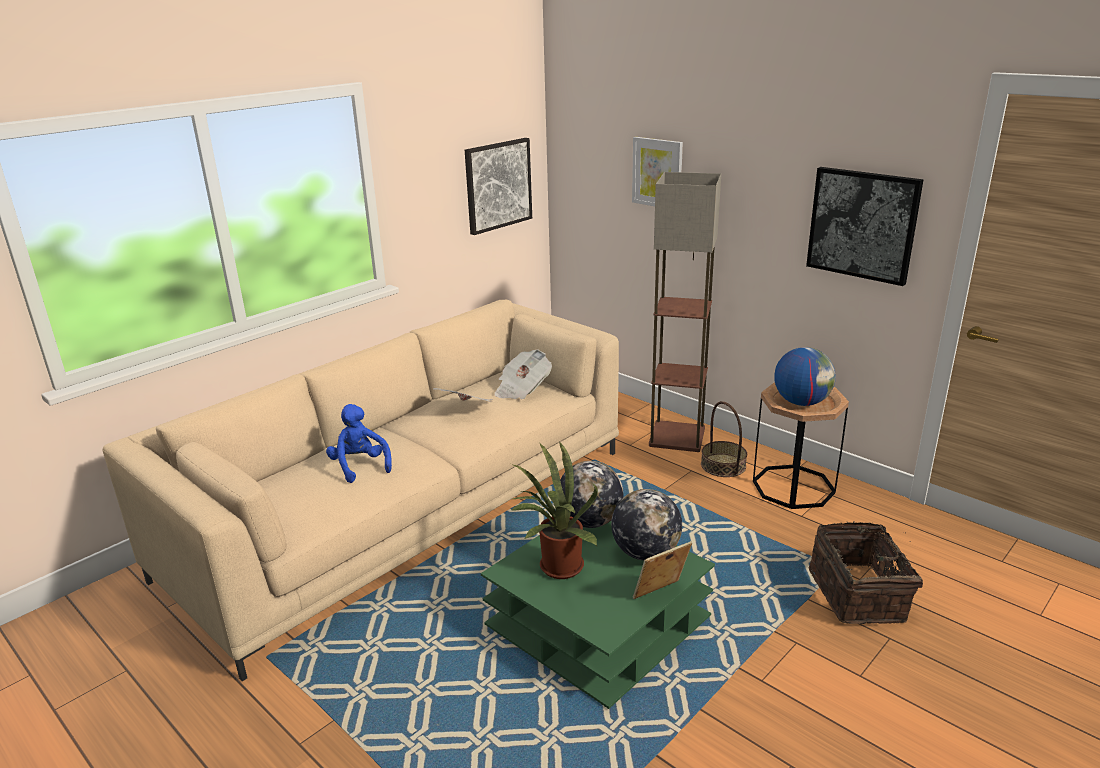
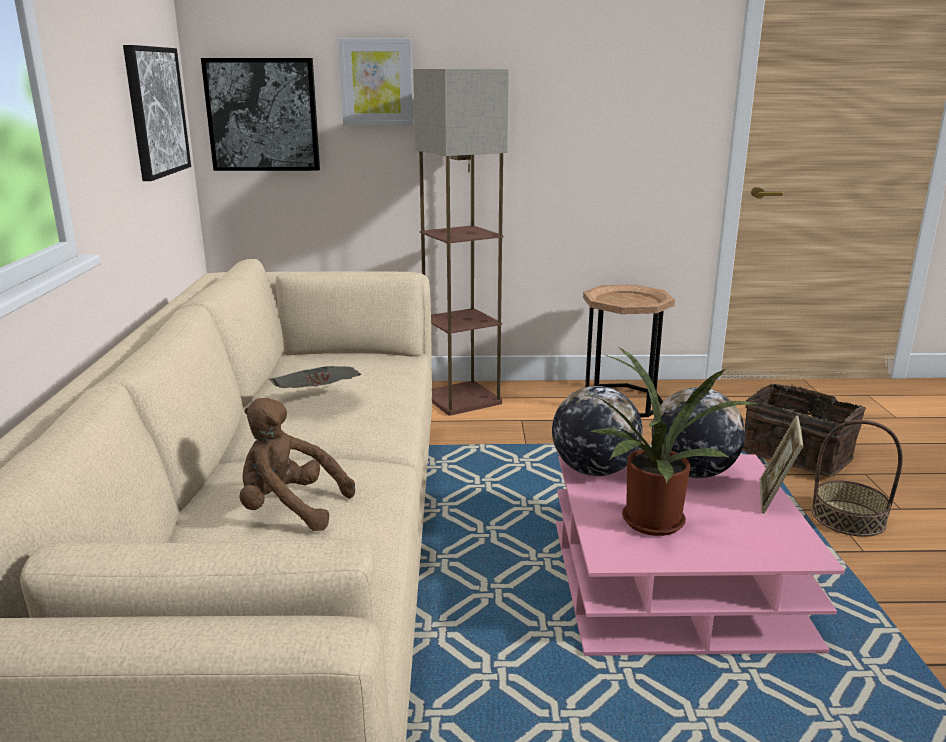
camera: 45 degrees left, 5 degrees down
(360, 466) = (289, 509): blue plush toy -> brown plush toy
(522, 389) = (346, 364): newspaper -> none
(598, 621) = (675, 583): green coffee table -> pink coffee table
(723, 465) = (540, 406): basket -> basket (848, 518)
(801, 402) = (628, 301): globe -> none
(862, 224) = (640, 105): picture -> picture (263, 115)

